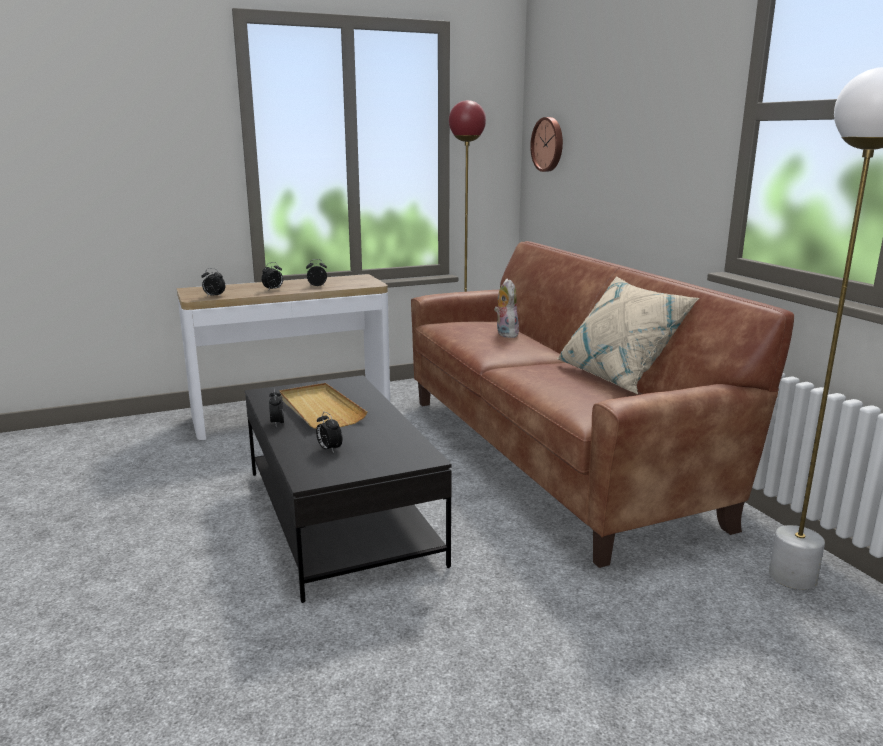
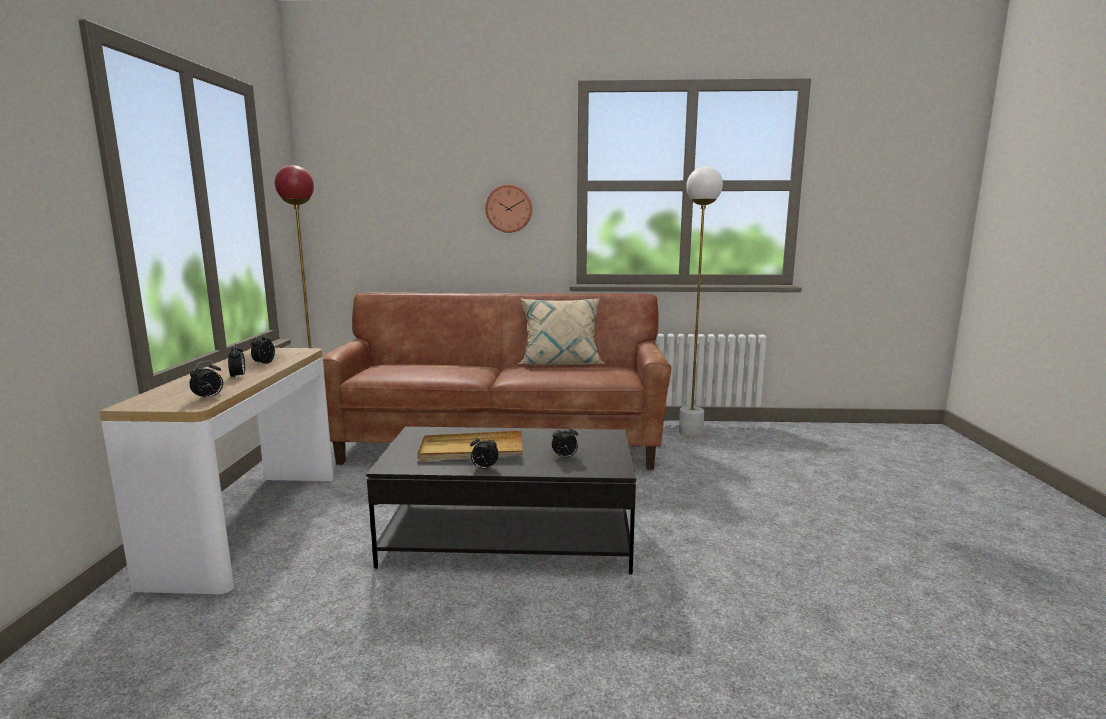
camera: 65 degrees left, 5 degrees down
(505, 334) = (431, 365): plush toy -> none
(548, 144) = (351, 208): wall clock -> wall clock (509, 209)

